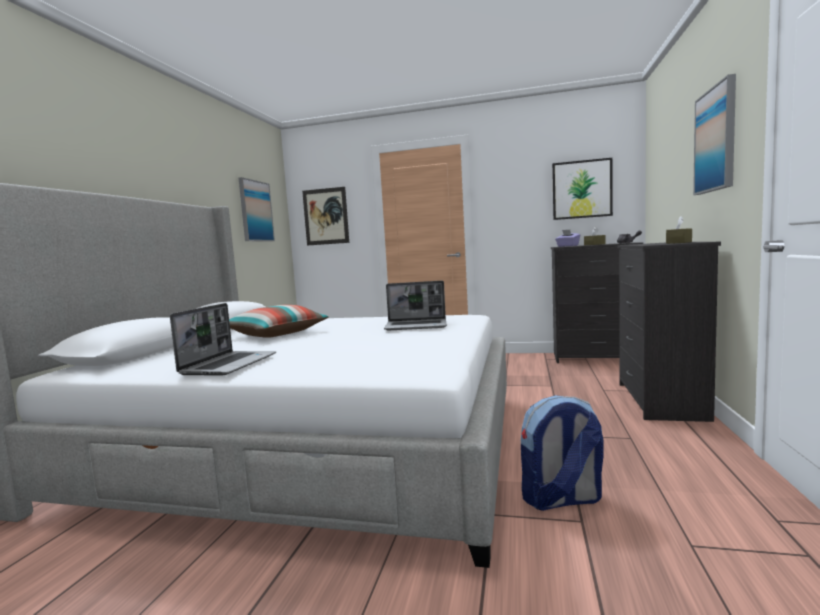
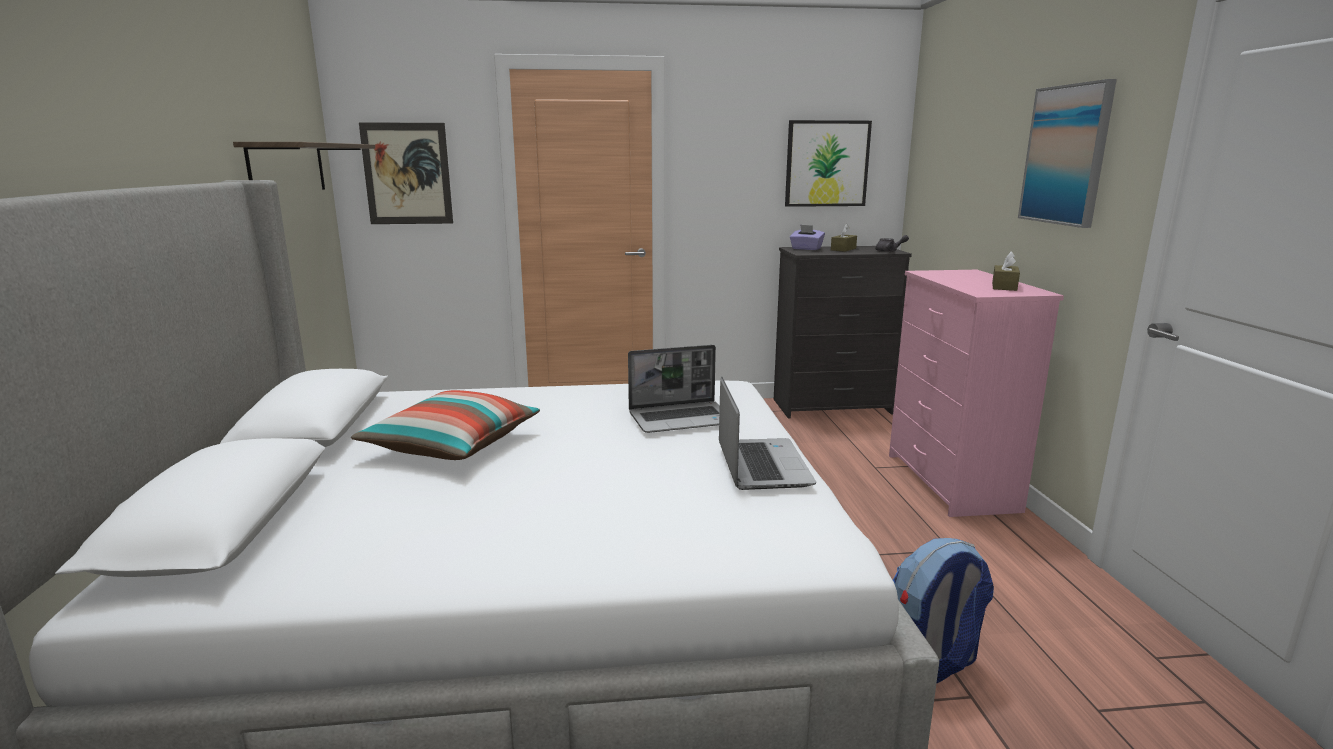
camera: 20 degrees left, 10 degrees up
(229, 364) = (477, 550): laptop -> laptop (761, 465)
(255, 211) = (288, 168): picture -> shelf
(660, 401) = (950, 482): black dresser -> pink dresser

